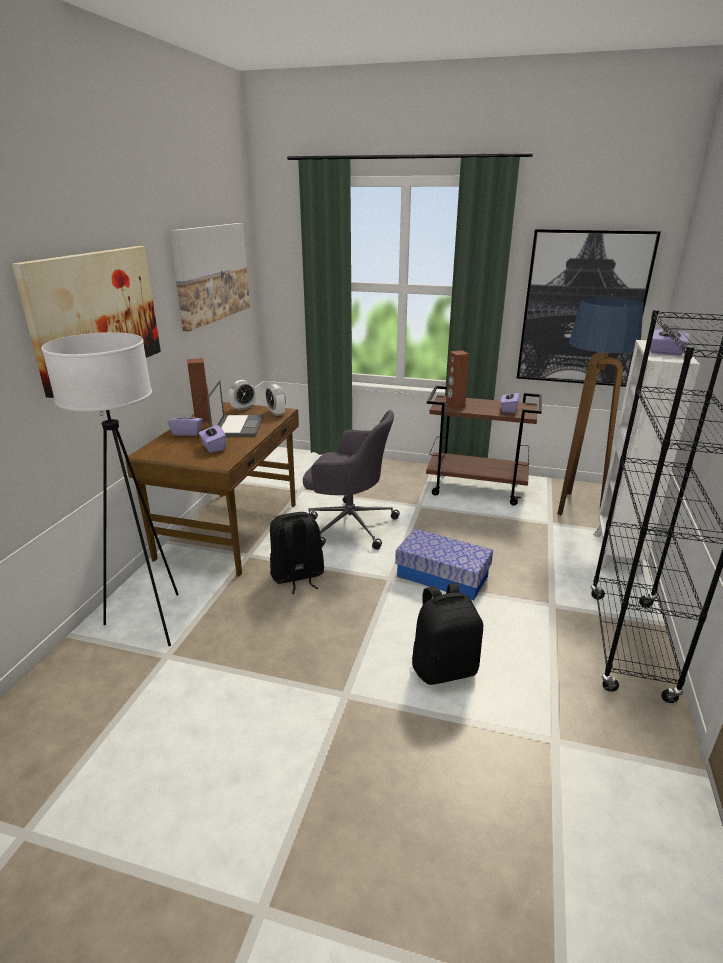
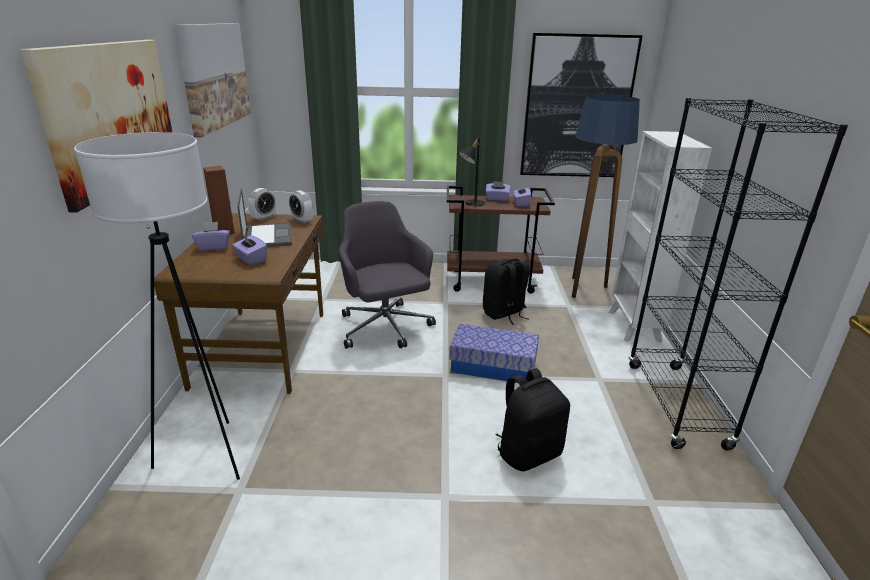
camera: 15 degrees left, 0 degrees up
(297, 576) = (352, 386): black backpack -> black backpack (504, 313)
(349, 525) = (385, 328): grey office chair -> grey office chair turned 120 degrees counterclockwise
(455, 405) = (471, 203): brown speaker -> black table lamp
(665, 352) = (676, 140): purple tissue box -> purple tissue box (497, 199)

